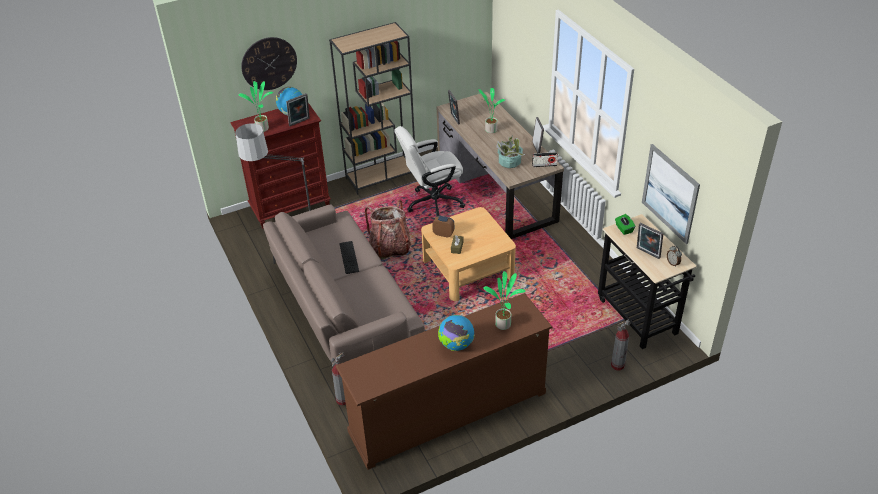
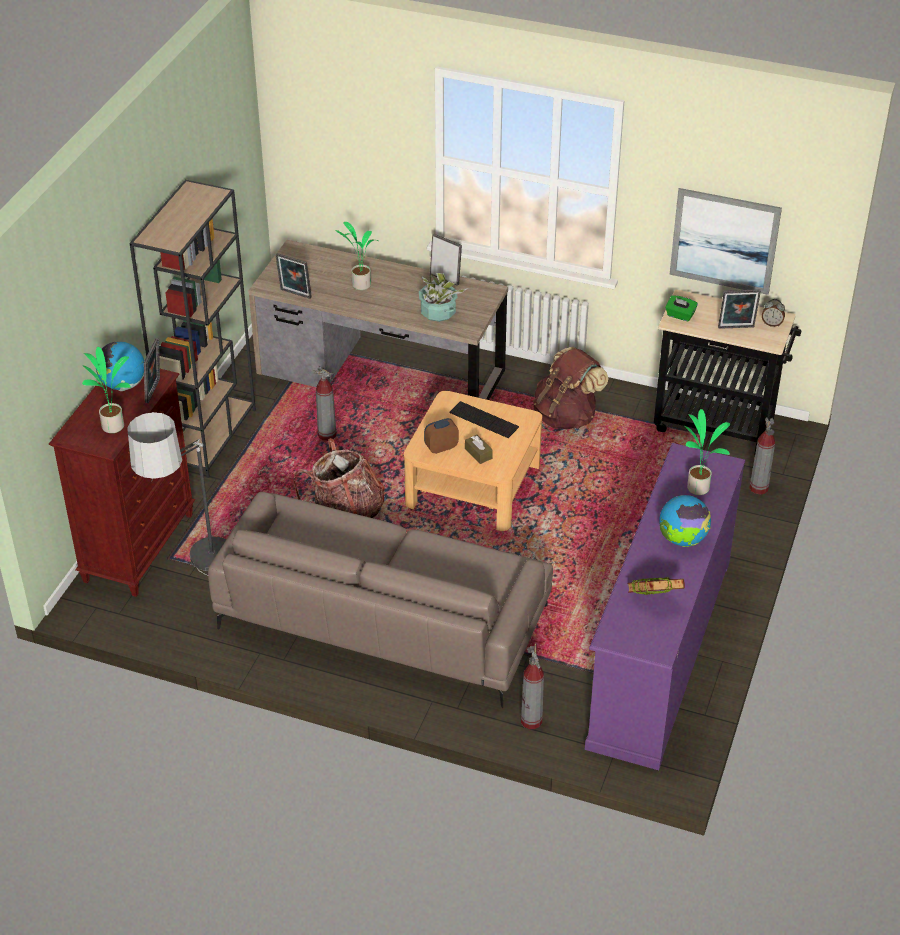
camera: 45 degrees left, 0 degrees up
(269, 63) = (73, 319): wall clock -> none
(349, 257) = (359, 545): keyboard -> keyboard (484, 420)
(395, 366) = (653, 602): none -> book
(432, 205) = (327, 435): white office chair -> fire extinguisher
(447, 412) = (660, 652): brown cabinet -> purple cabinet
(544, 165) = (482, 294): radio -> none
(560, 263) = (566, 416): none -> brown backpack

